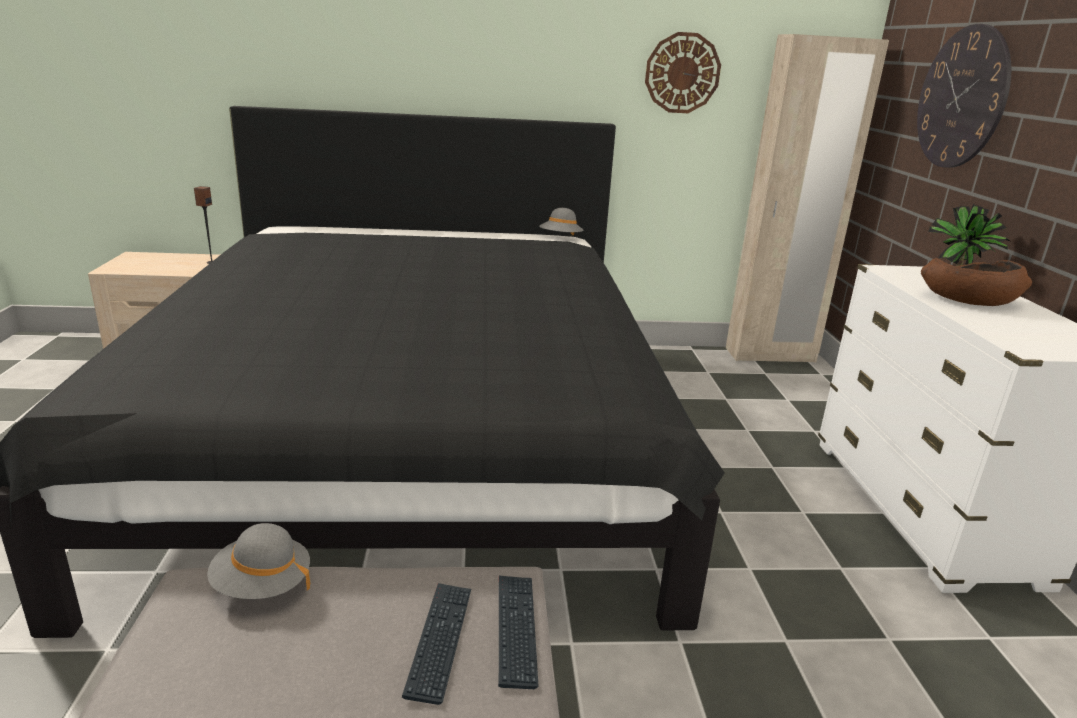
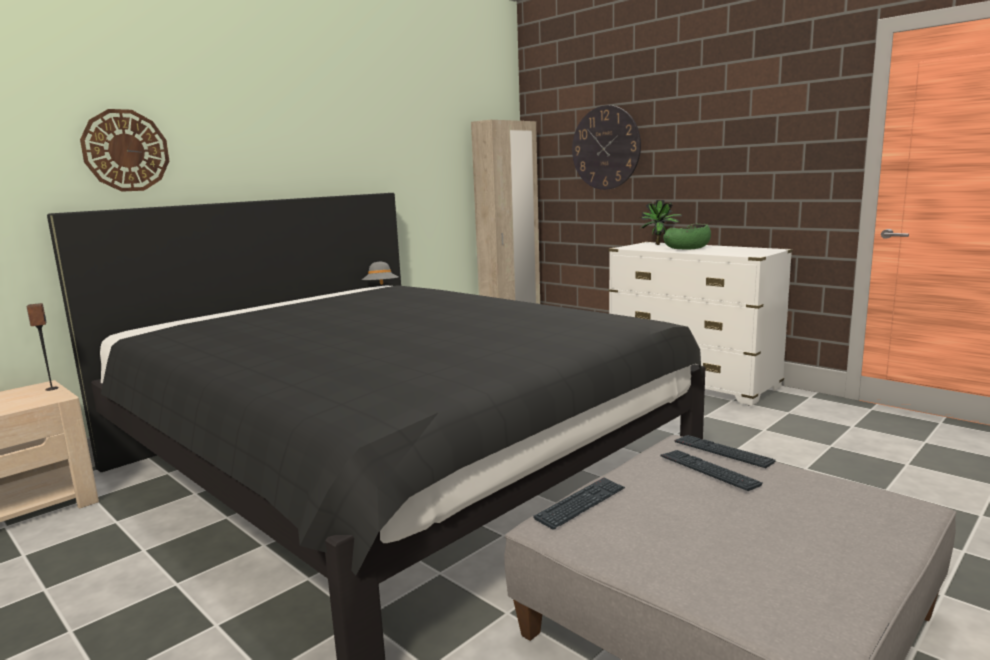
camera: 40 degrees left, 10 degrees down
(262, 585) = (581, 504): grey hat -> keyboard
(682, 73) = (422, 151): wall clock -> wall clock (126, 150)
(968, 300) = (687, 249): brown bowl -> green bowl

